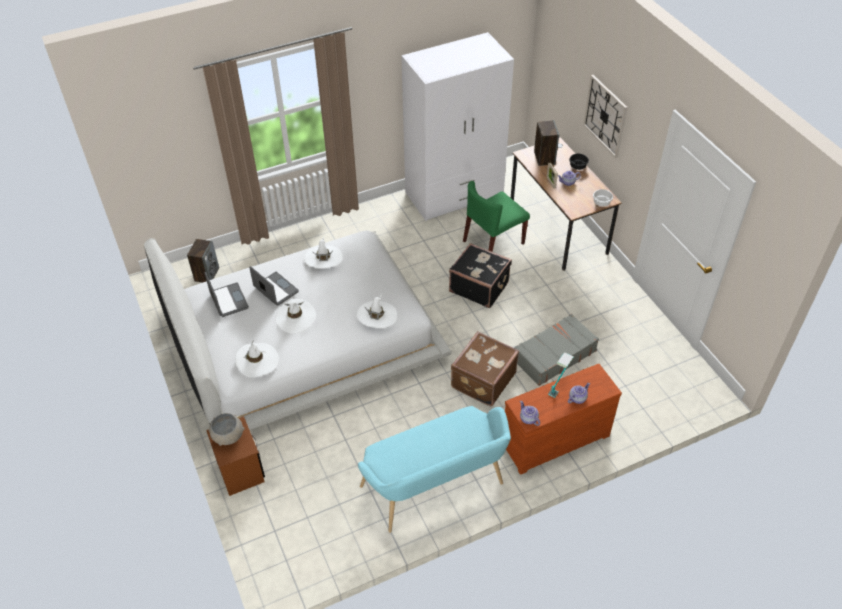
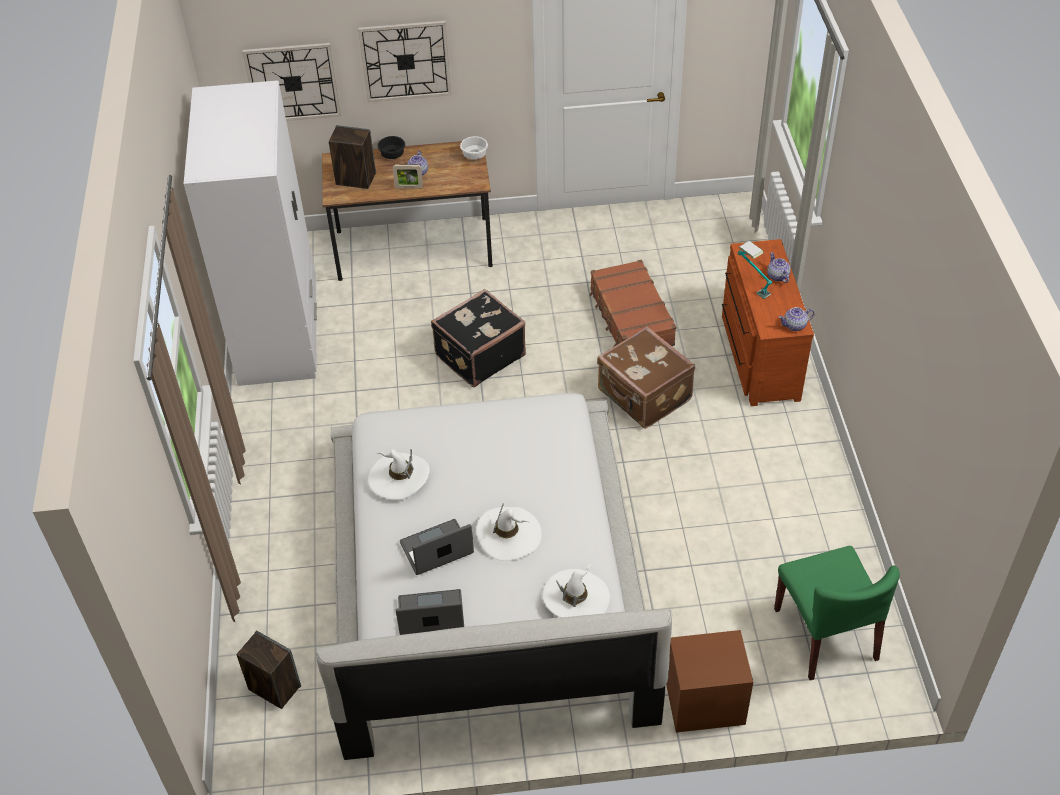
camera: 70 degrees left, 0 degrees up
(228, 436) = (701, 663): grey bowl -> none
(377, 316) = (547, 440): white hat -> none
(436, 489) = (799, 486): turquoise bench -> none
(493, 243) = (403, 318): green chair -> green chair (826, 635)
(554, 355) = (631, 318): grey suitcase -> brown suitcase
(561, 82) = (292, 82): none -> wall clock

